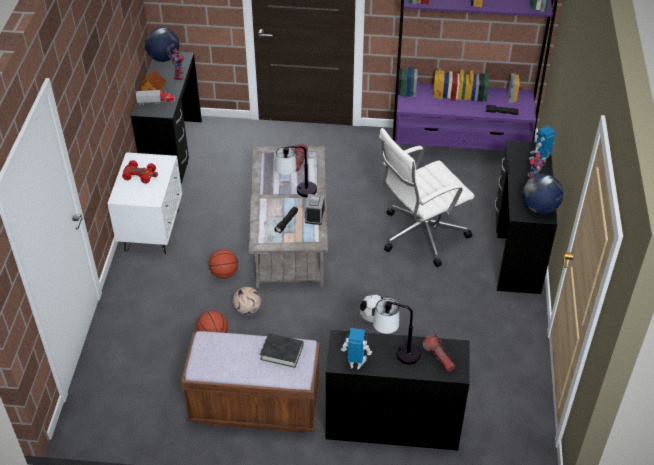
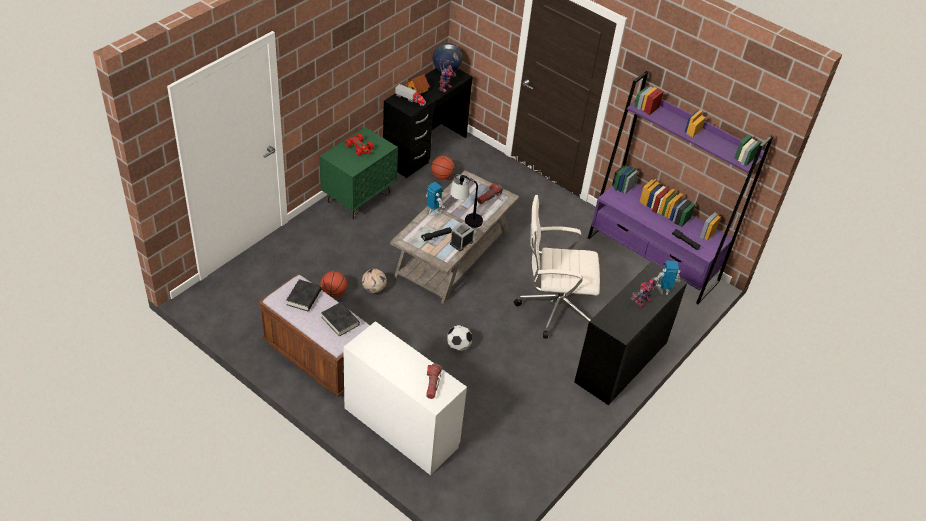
camera: 30 degrees right, 0 degrees up
(152, 231) = (359, 198): white nightstand -> green nightstand
(224, 274) = (381, 255): basketball -> basketball (442, 176)
(225, 350) = (304, 297): none -> black book
(356, 362) = (370, 353): toy robot -> toy robot (434, 211)
(392, 424) = (400, 427): black desk -> white desk
(396, 352) = (405, 363): table lamp -> none
(539, 208) = (624, 325): globe -> none

